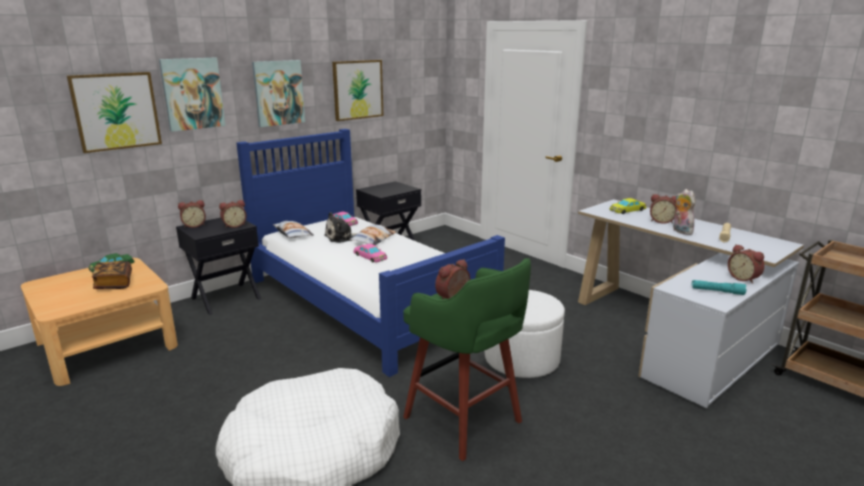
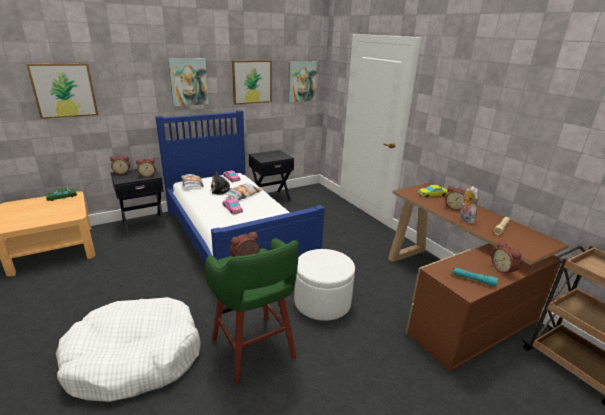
camera: 10 degrees right, 5 degrees up
(114, 284) = (54, 210): book -> none
(192, 93) = (121, 80): picture -> picture (301, 81)
(674, 335) = (452, 298): white desk -> brown desk

